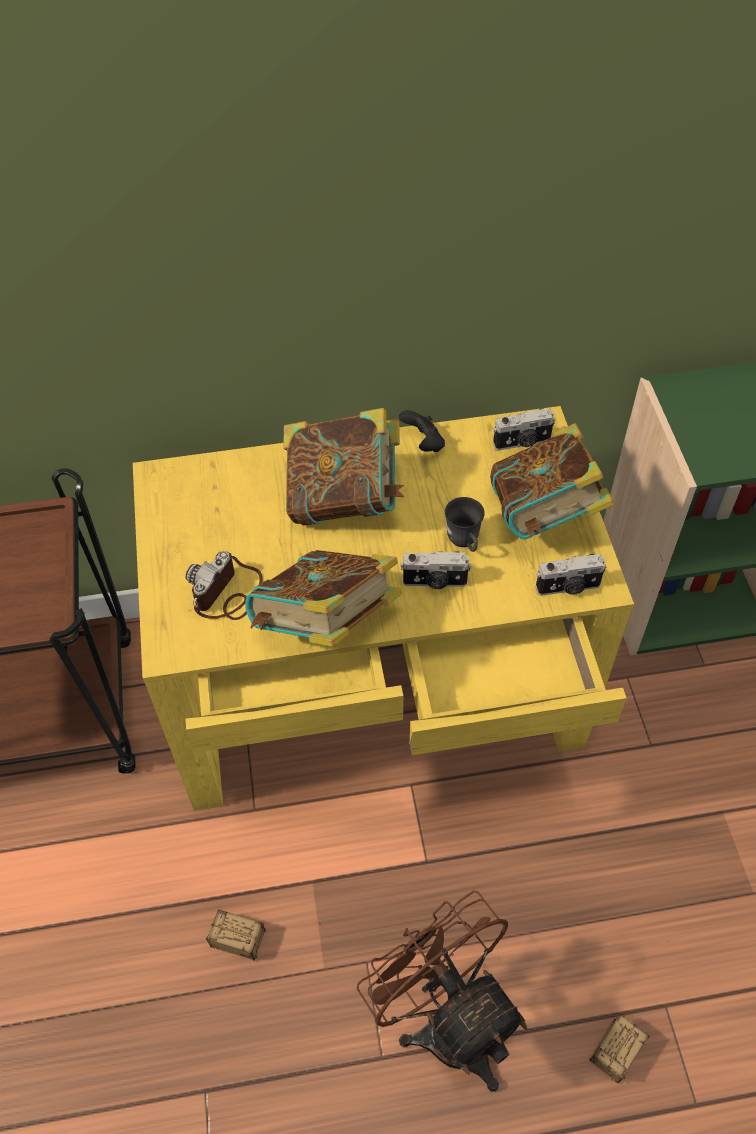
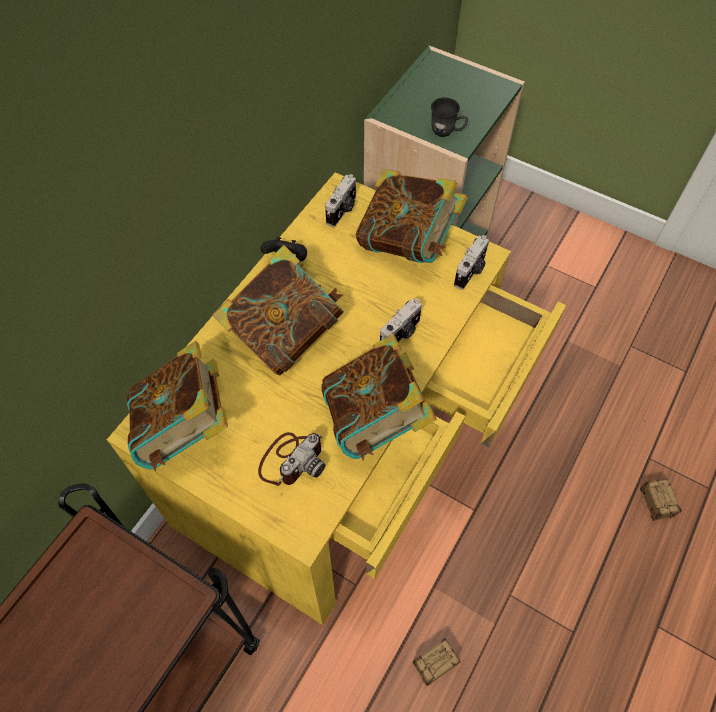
camera: 50 degrees left, 5 degrees up
(189, 501) = (185, 427): none -> book
(228, 594) = (292, 459): camera -> camera turned 120 degrees counterclockwise
(447, 1019) = (577, 576): brown fan -> none
(464, 543) = (387, 296): grey mug -> grey mug (447, 132)

